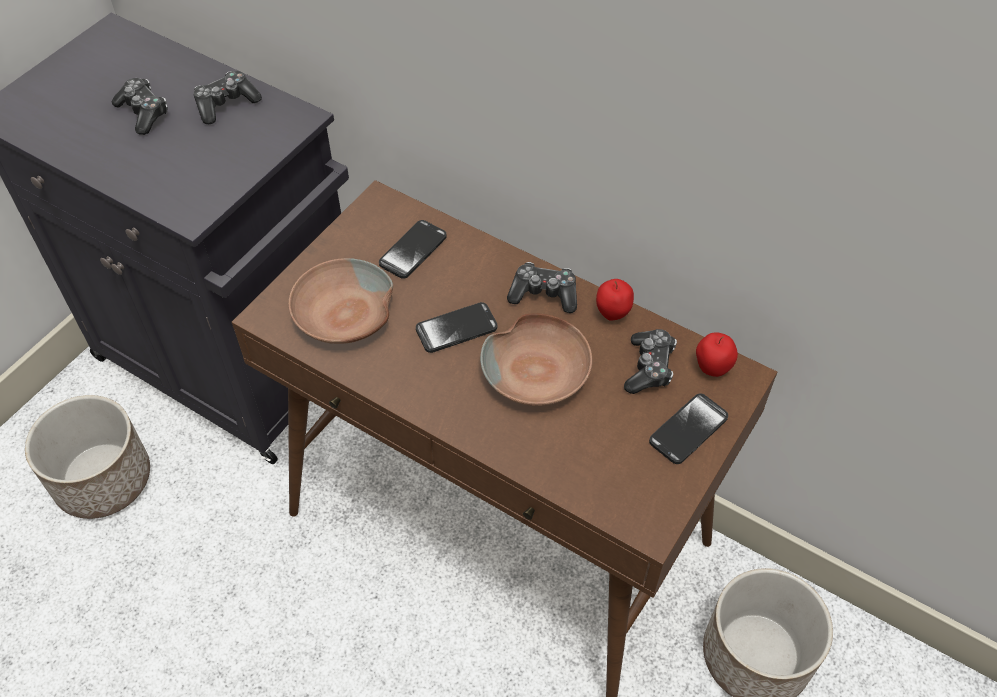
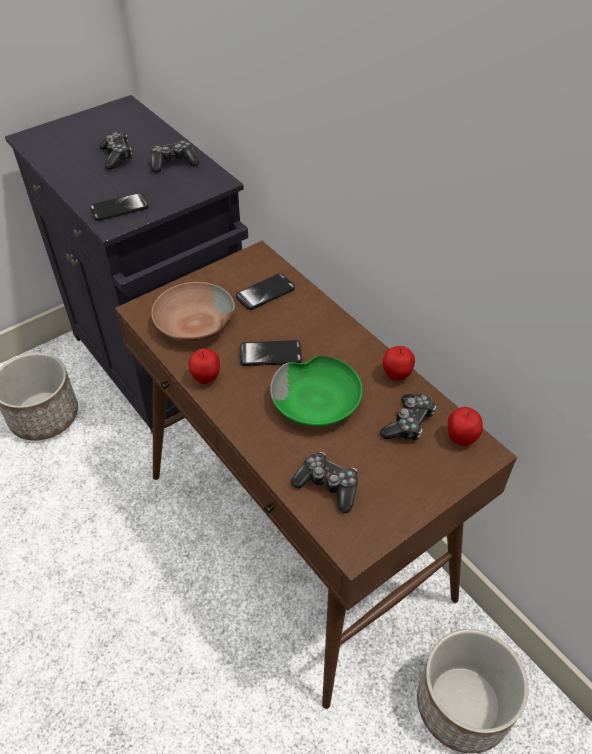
camera: 20 degrees right, 5 degrees down
(394, 382) = (206, 379): none -> apple
(538, 371) = (318, 401): brown bowl -> green bowl
(544, 294) = (349, 347): game controller -> game controller (327, 486)
(688, 429) = (420, 480): phone -> phone (119, 208)

